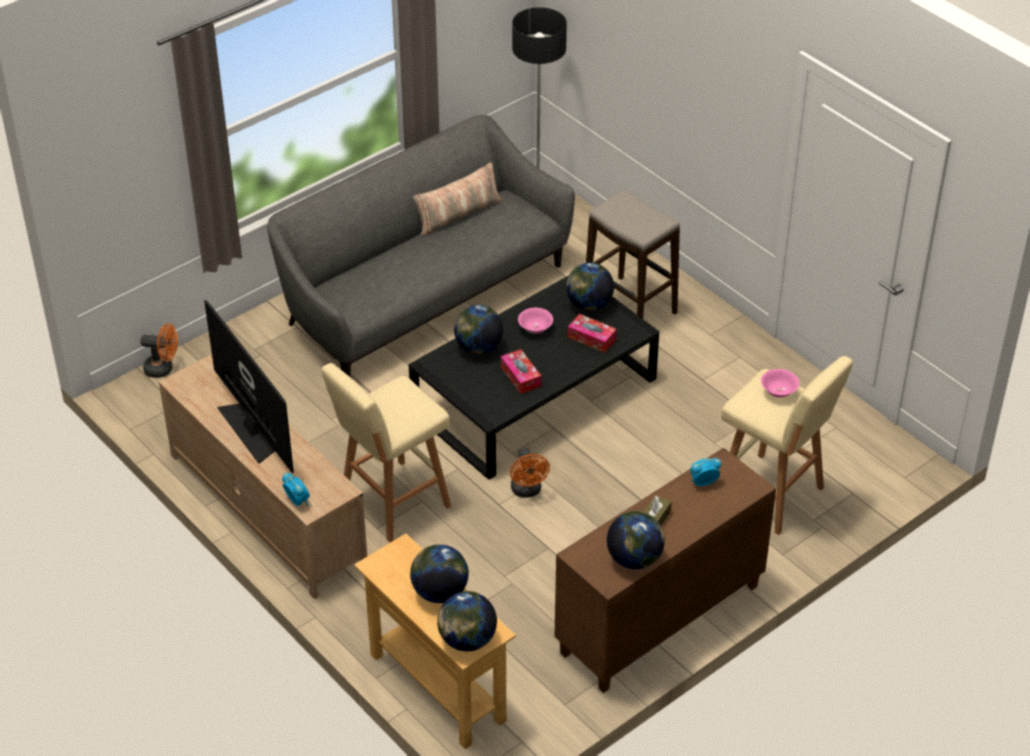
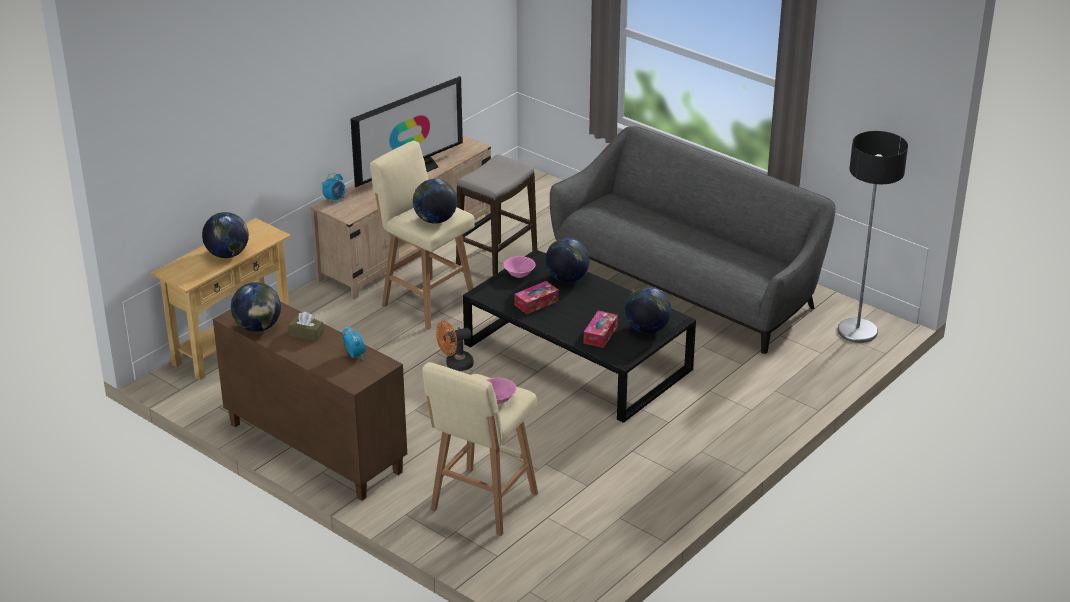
camera: 80 degrees right, 10 degrees down
(163, 369) = (549, 184): orange fan -> none
(458, 214) = (738, 244): pillow -> none
(467, 640) = (179, 271): globe -> globe (435, 220)
(535, 328) = (603, 304): pink bowl -> pink bowl (519, 274)
(629, 307) = (721, 399): stool -> stool (497, 265)

